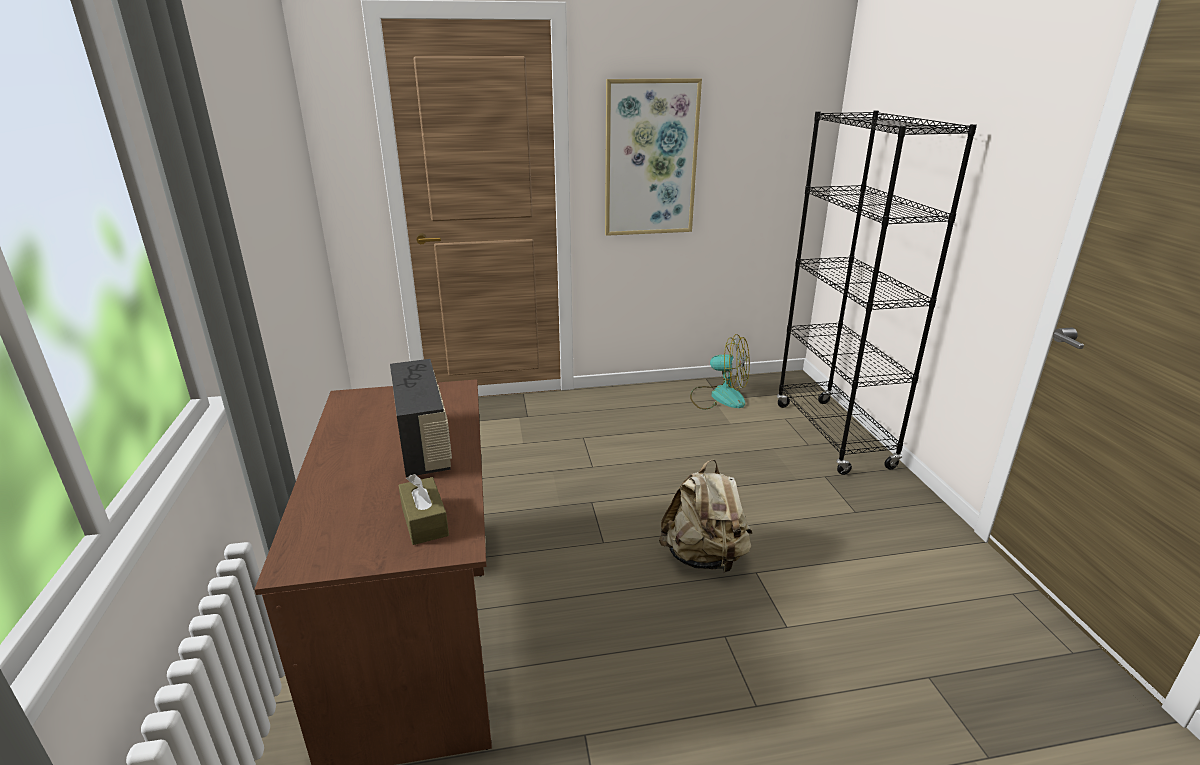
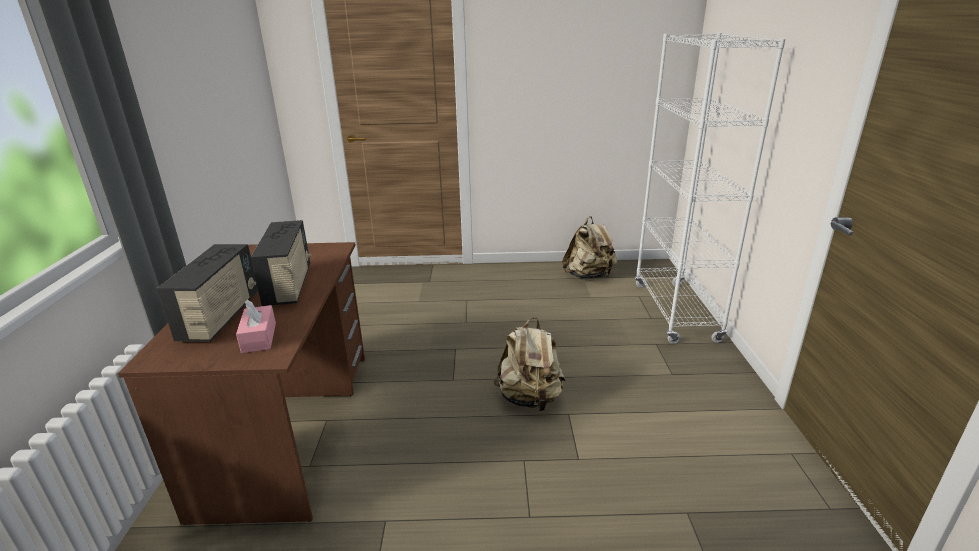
camera: 10 degrees right, 0 degrees up
(356, 496) = (221, 317): none -> radio
(424, 521) = (259, 337): brown tissue box -> pink tissue box
(650, 159) = (533, 76): picture -> none
(719, 397) = (589, 276): fan -> beige backpack
(832, 435) = (675, 312): black bookcase -> white bookcase

